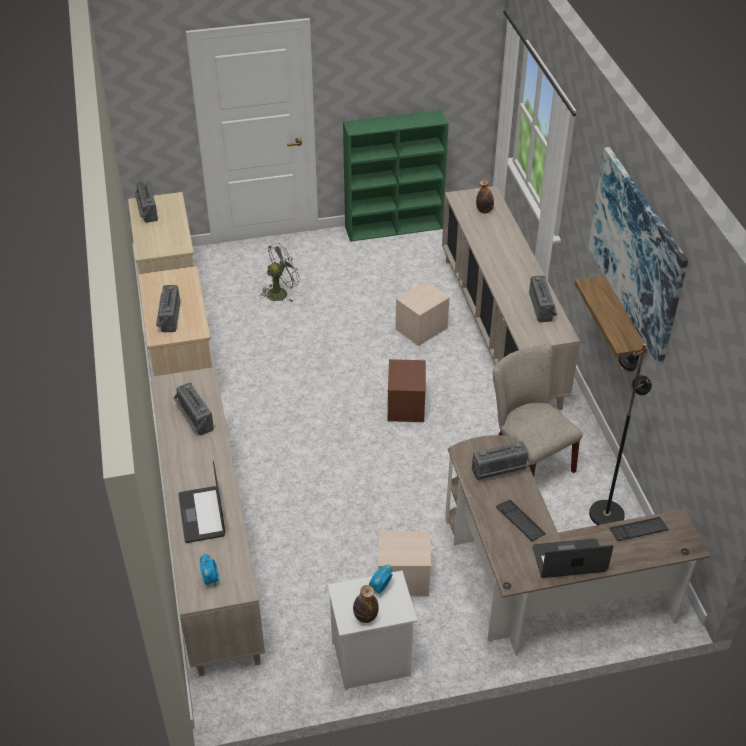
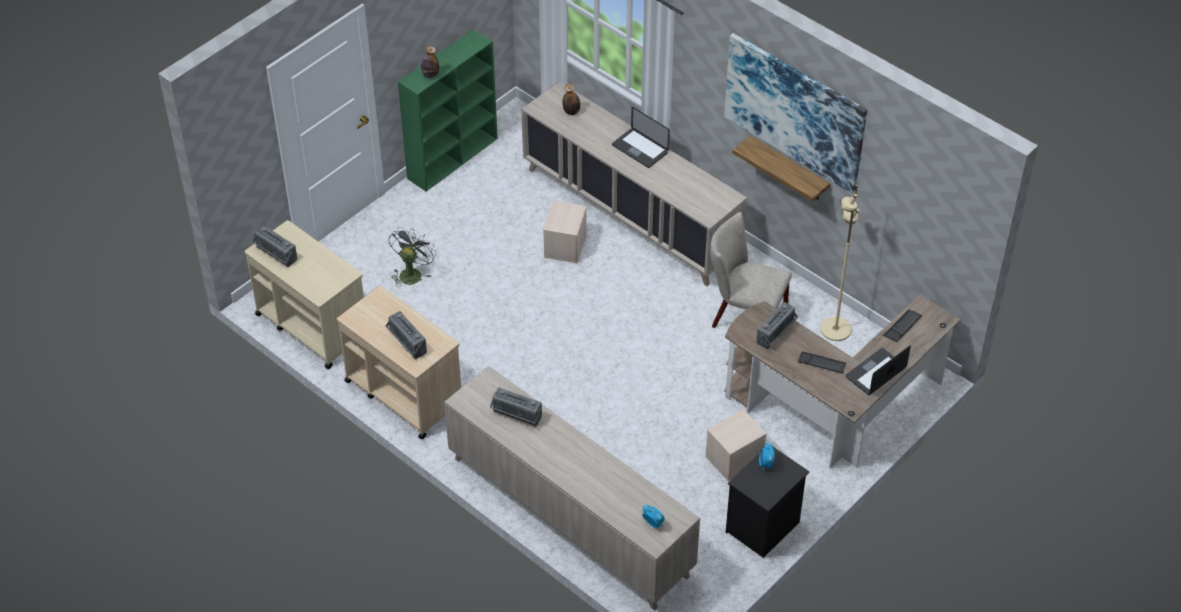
camera: 35 degrees left, 5 degrees up
(202, 515) = (600, 484): laptop -> laptop (640, 149)
(365, 616) = (774, 489): bottle -> bottle (430, 75)
(370, 660) = (763, 528): white nightstand -> black nightstand
(406, 406) = (615, 321): brown storage box -> none
(543, 307) = (695, 181): radio -> none
(605, 514) = (835, 329): black floor lamp -> beige floor lamp

